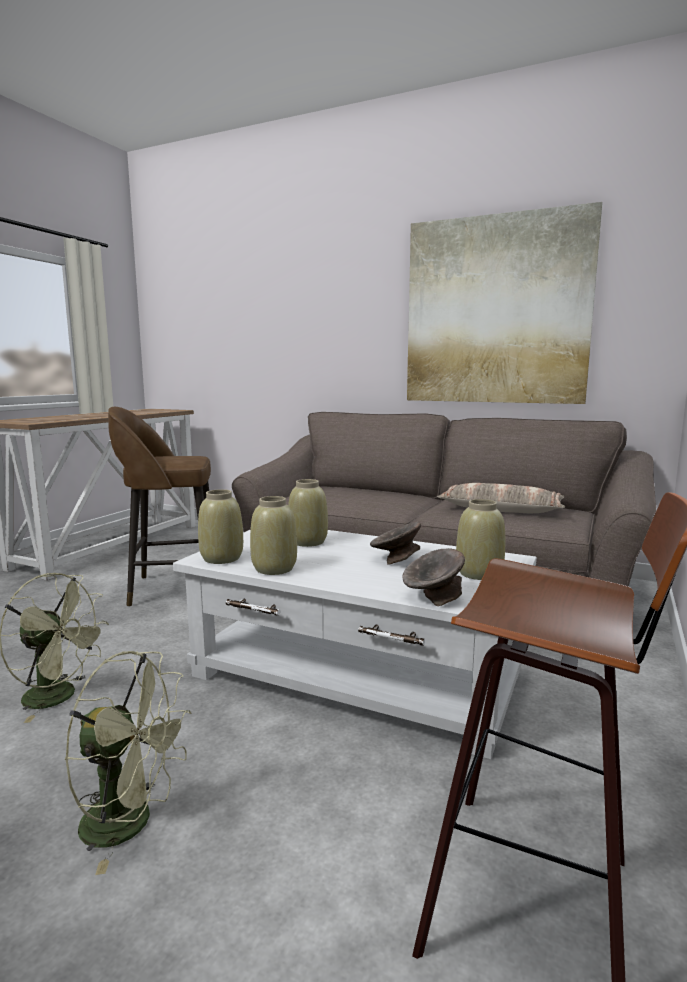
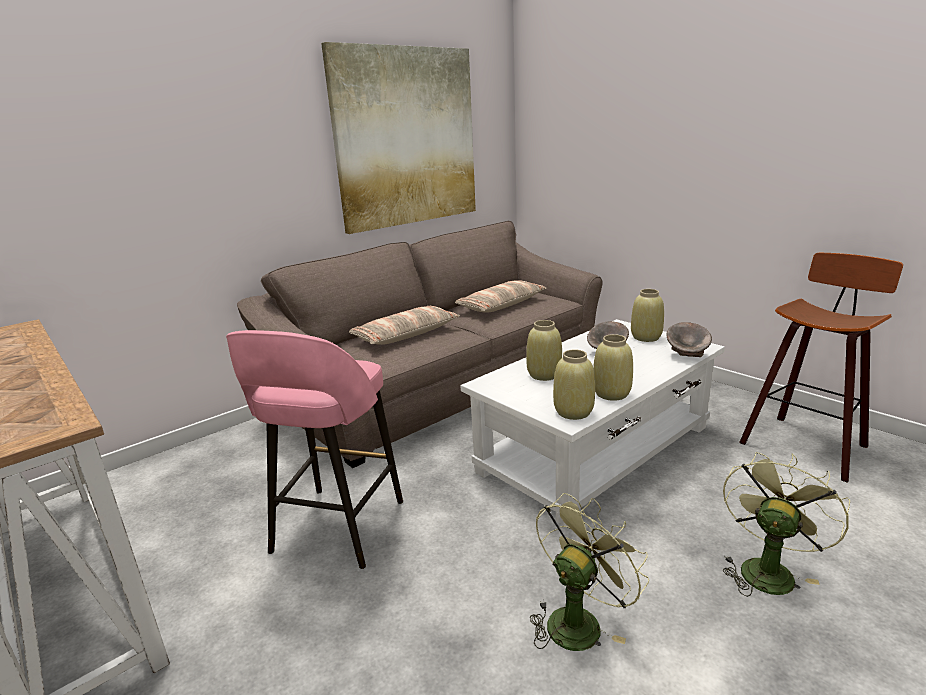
camera: 65 degrees left, 10 degrees up
(172, 589) = (336, 529): brown stool -> pink stool
(368, 496) = (405, 335): none -> pillow

